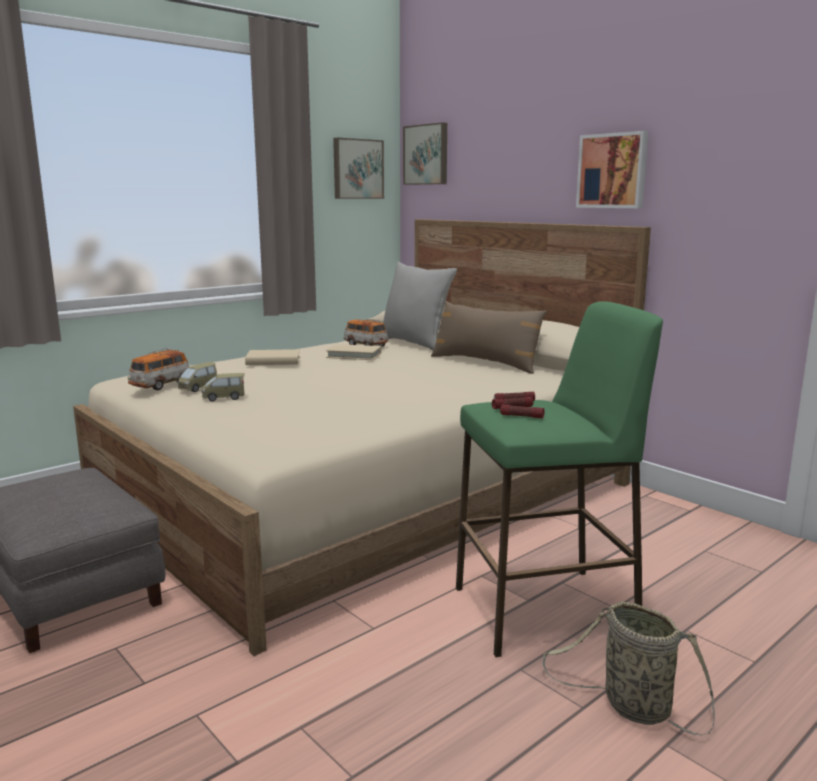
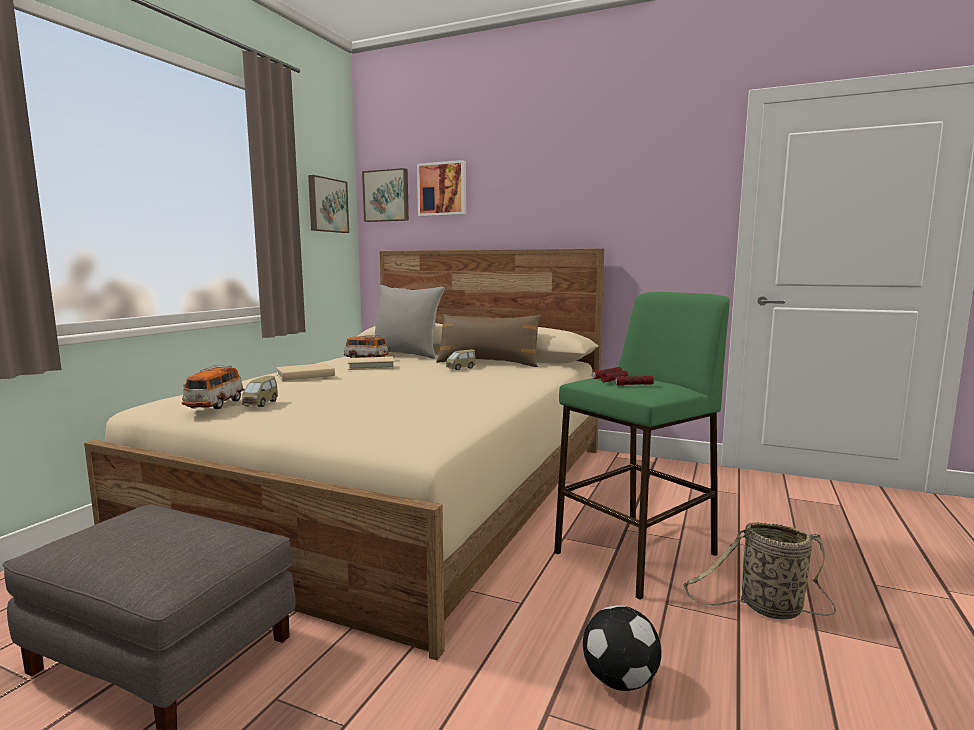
camera: 25 degrees left, 5 degrees down
(224, 398) = (300, 408): toy car -> toy car (460, 368)
(392, 723) = (620, 681): none -> football
(613, 171) = (567, 207): picture -> picture (442, 189)

